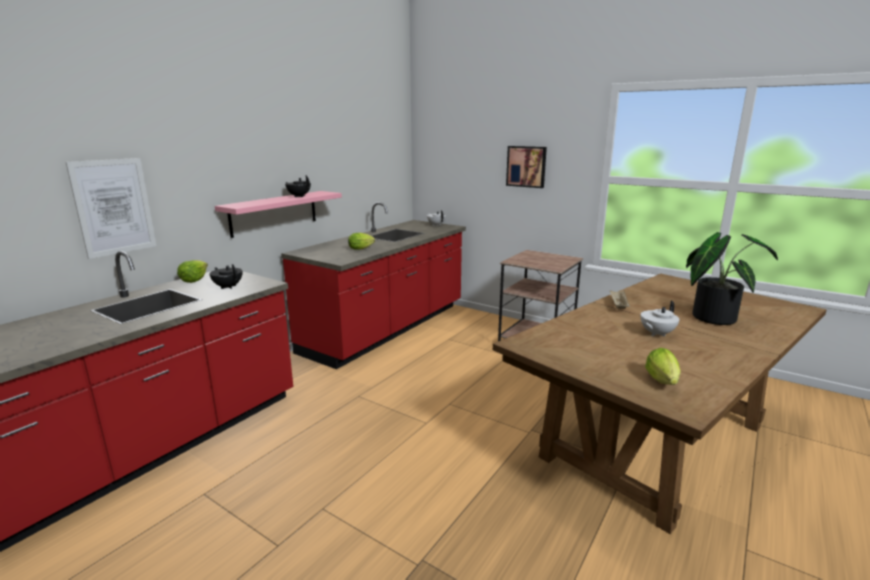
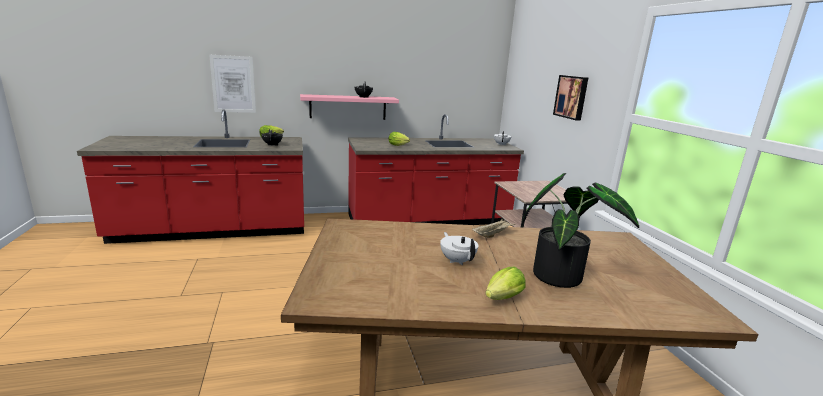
camera: 40 degrees right, 0 degrees up
(656, 333) = (457, 261): white teapot -> white teapot turned 60 degrees clockwise
(663, 382) = (353, 283): lettuce -> lettuce (501, 299)

